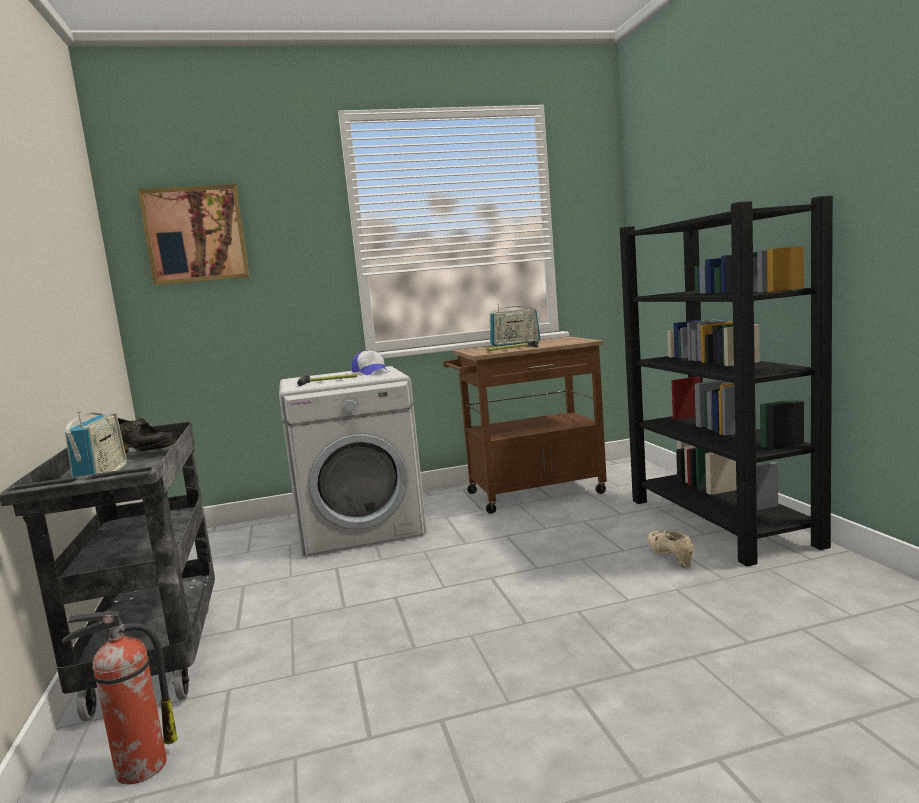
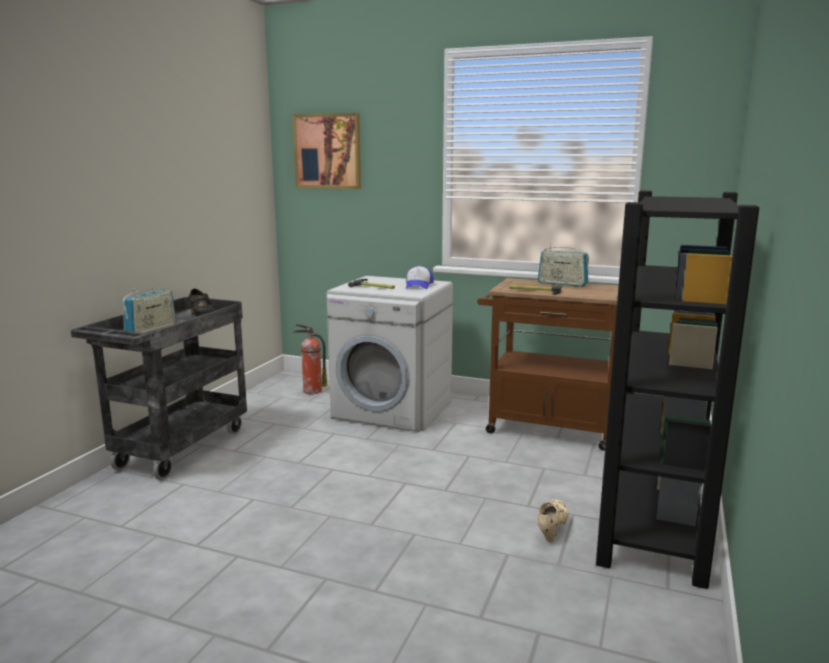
camera: 35 degrees right, 5 degrees up
(138, 768) = (103, 504): fire extinguisher -> fire extinguisher (311, 391)

